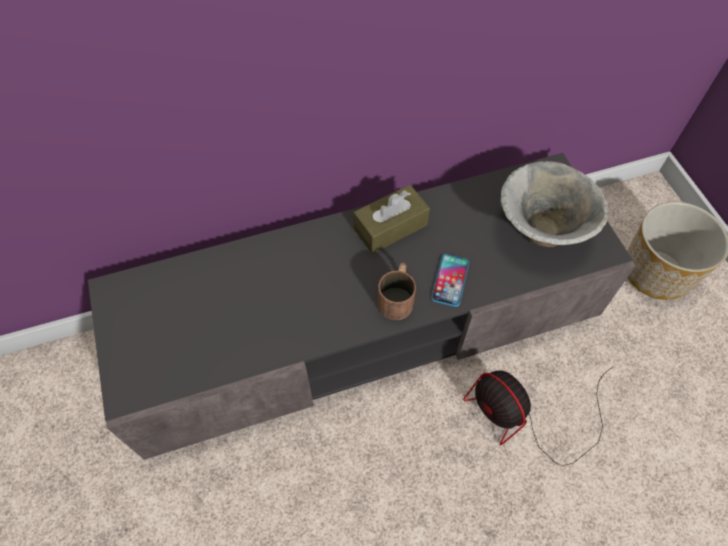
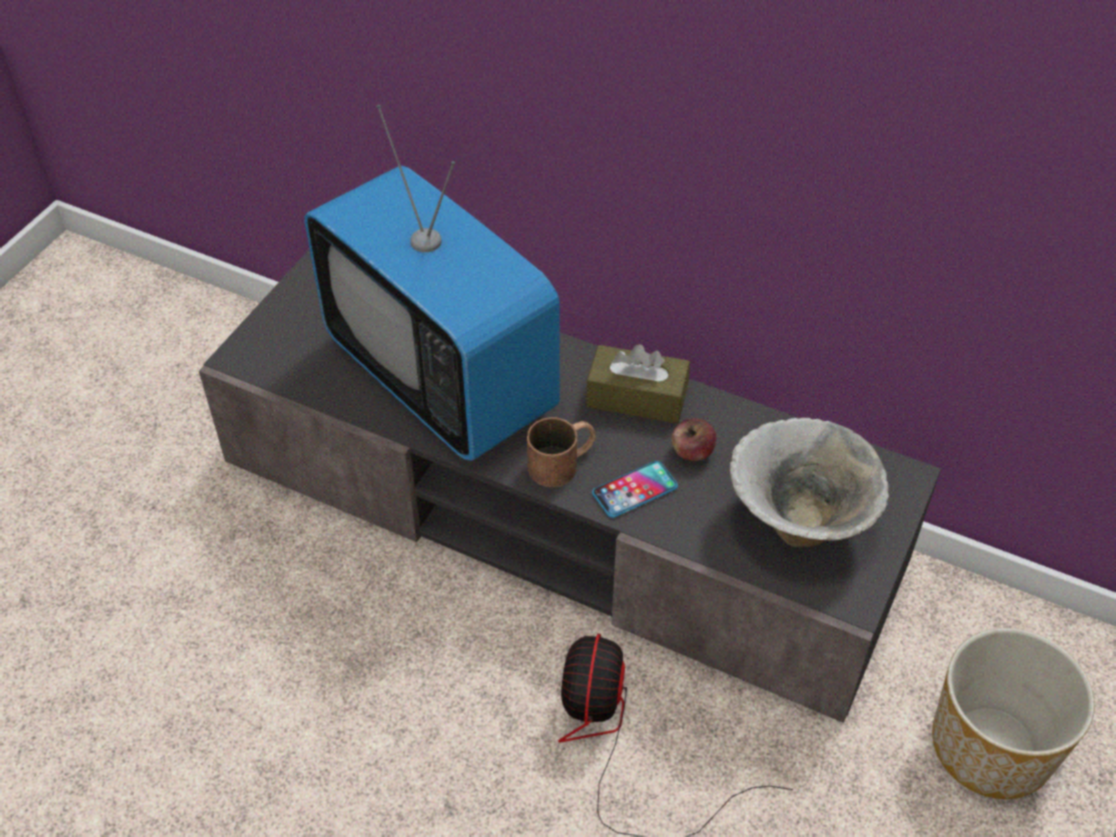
camera: 45 degrees right, 10 degrees down
(272, 302) = (441, 378): none -> television
(452, 235) = (692, 452): none -> apple

